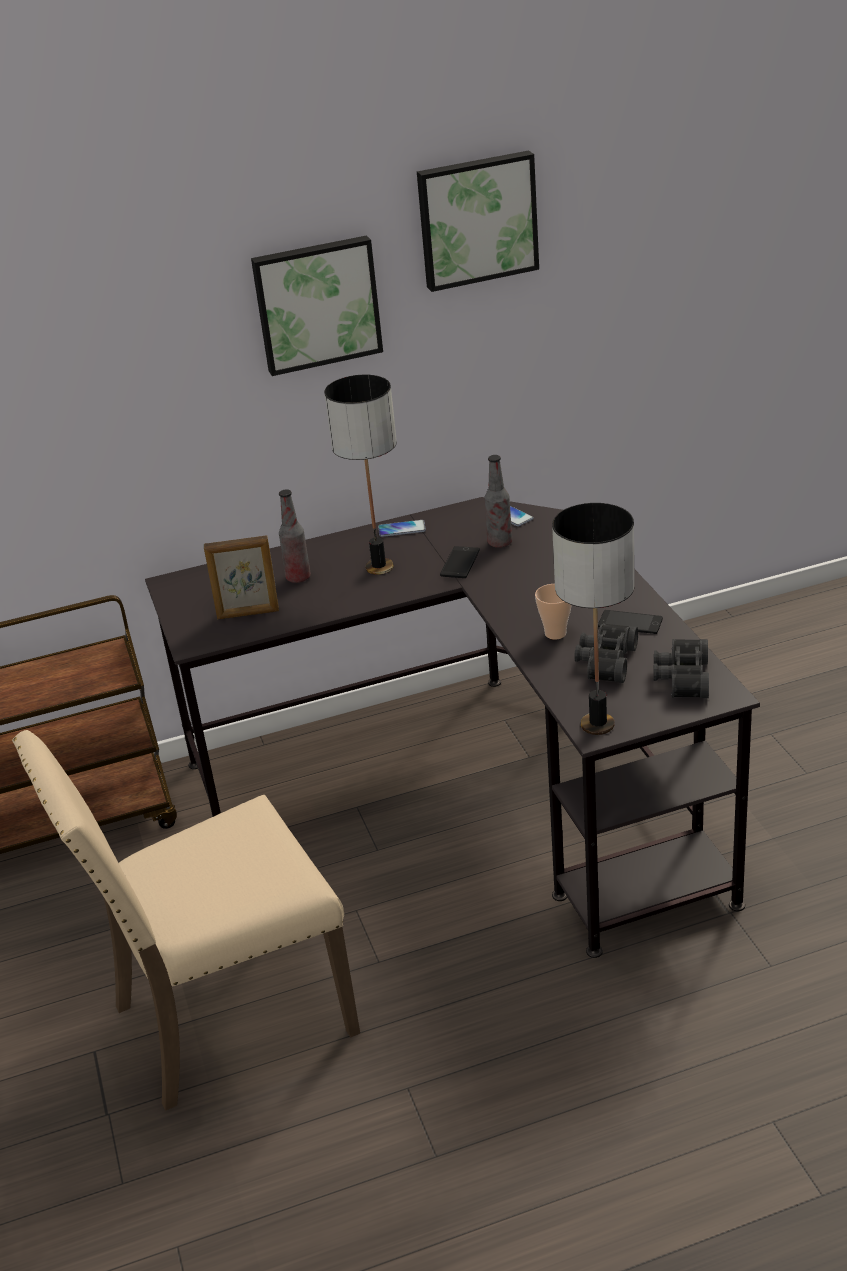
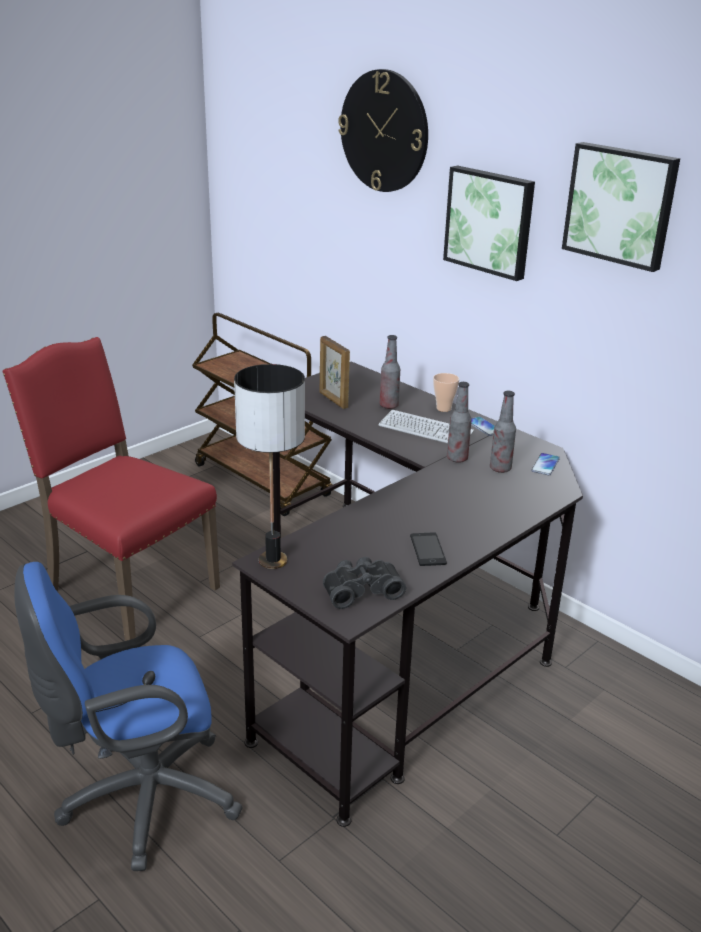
camera: 60 degrees right, 5 degrees down
(116, 259) = (384, 131): none -> wall clock
(227, 1017) = (127, 589): beige chair -> red chair
(379, 567) = (425, 430): table lamp -> keyboard
(460, 563) = (457, 459): phone -> bottle
(555, 633) = (388, 518): cup -> cup (443, 408)
(604, 661) = (362, 548): black binoculars -> none
(641, 1064) = (140, 799): none -> blue office chair

